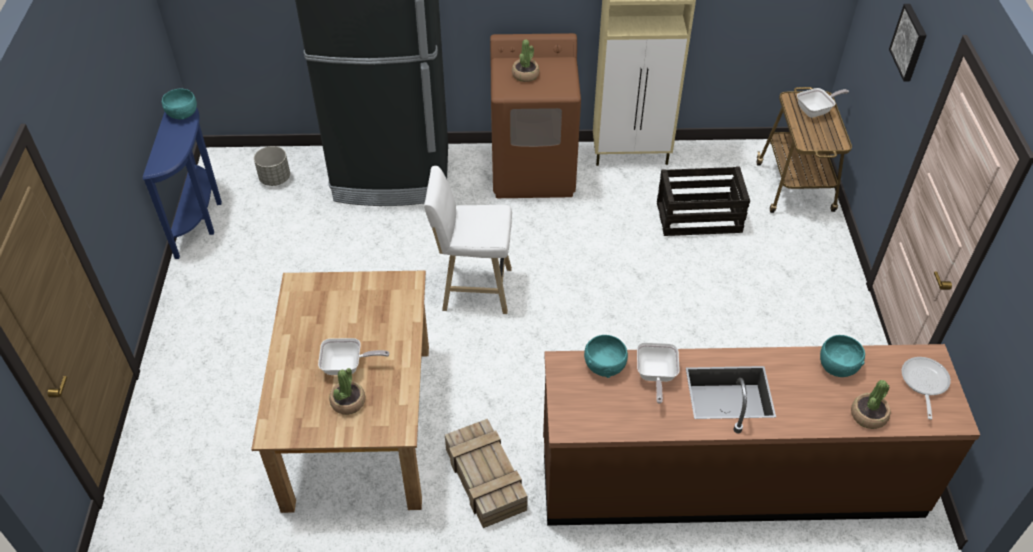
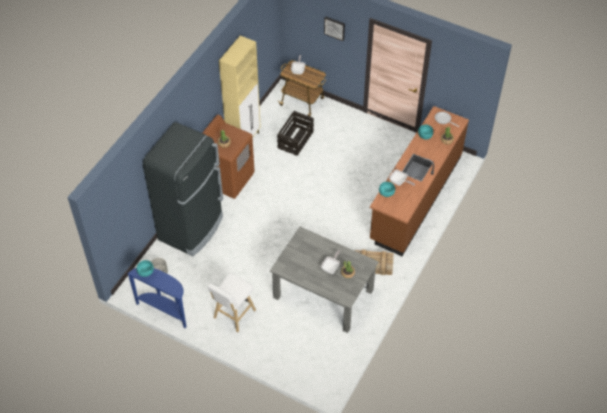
camera: 60 degrees left, 5 degrees up
(360, 425) = (324, 293): brown dining table -> grey dining table
(473, 289) = (280, 229): white stool -> white stool (233, 315)

